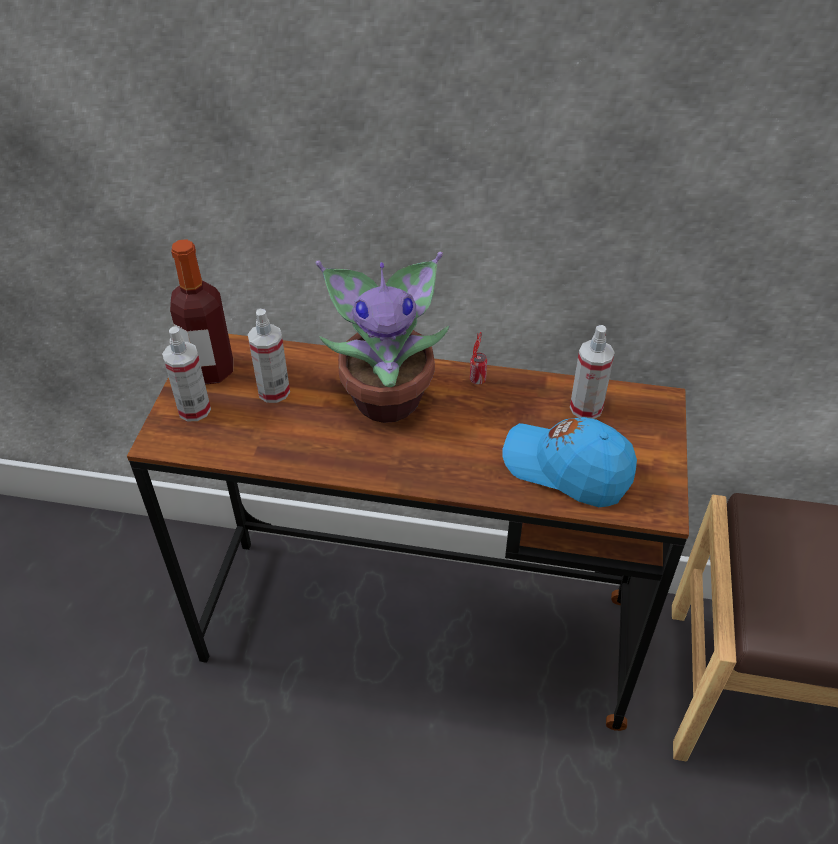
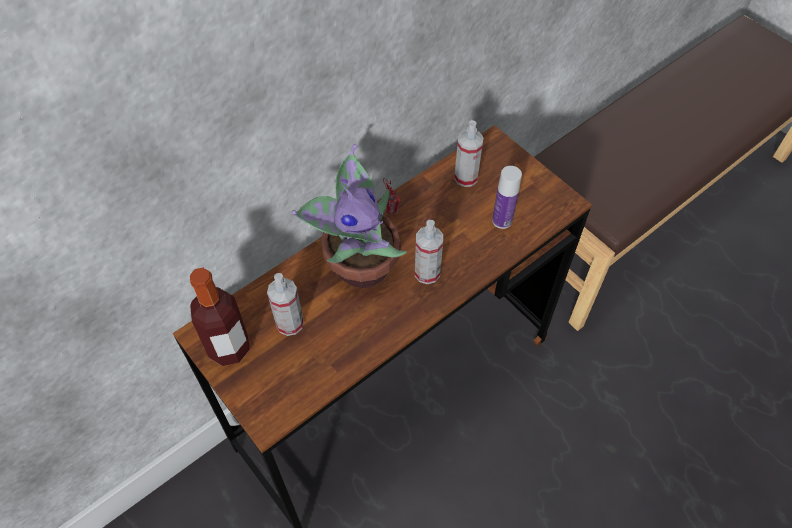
camera: 50 degrees left, 10 degrees up
(194, 409) = (258, 381): spray bottle -> spray bottle (427, 273)
(567, 469) = (502, 220): blue cap -> bottle

